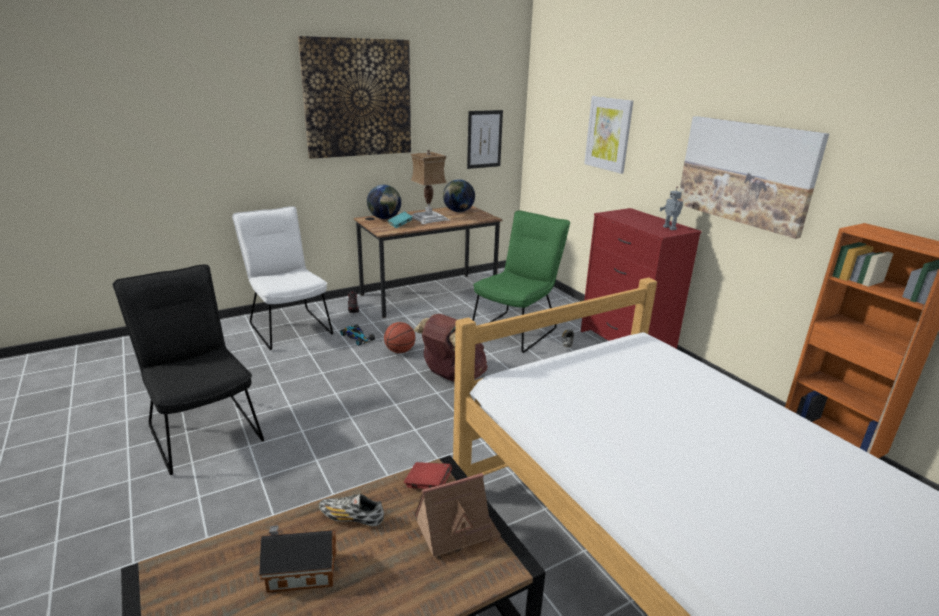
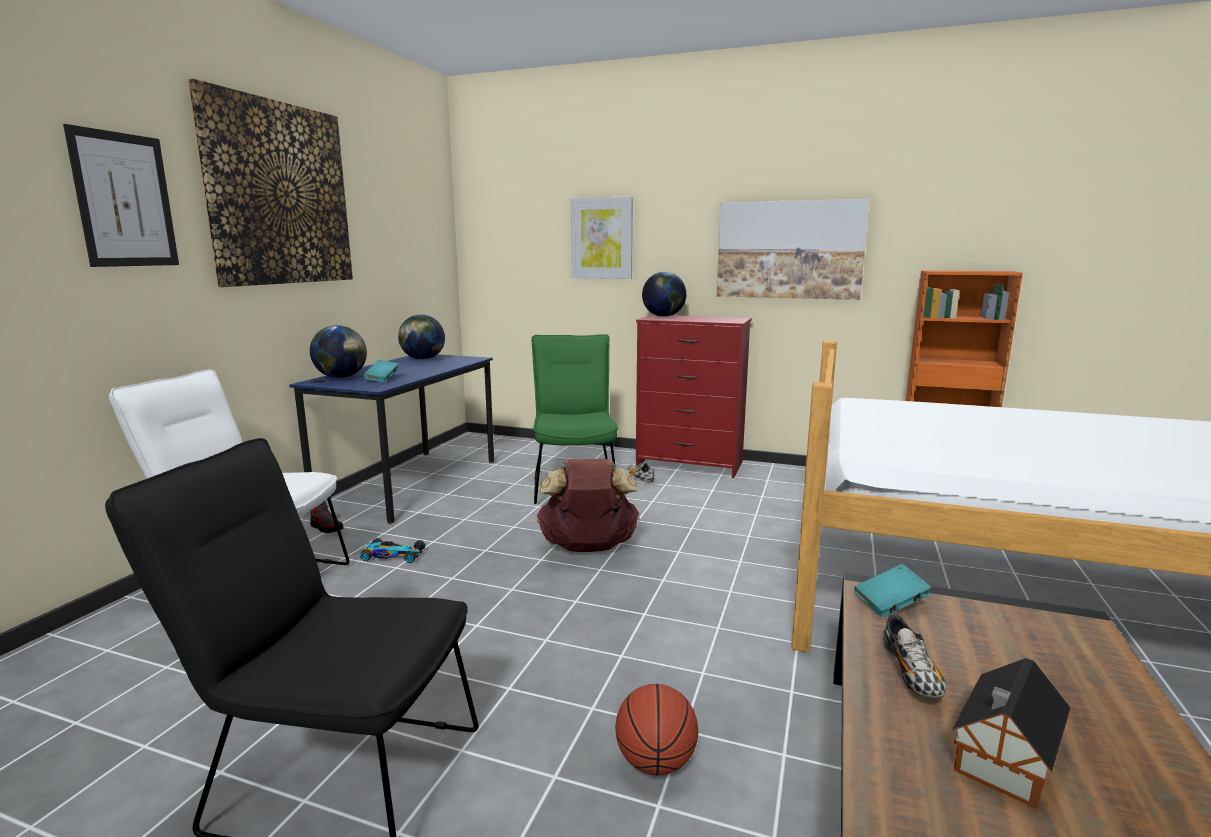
camera: 40 degrees left, 10 degrees down
(351, 518) = (911, 675): shoe -> shoe turned 60 degrees counterclockwise
(400, 351) = (479, 548): basketball -> basketball (655, 762)
(428, 218) = (402, 369): table lamp -> none
(428, 294) = (411, 483): brown desk -> blue desk
(428, 484) = (890, 604): red book -> turquoise book
(456, 529) = (996, 624): toy house -> none
(484, 139) = (423, 264): picture -> picture (125, 200)
(628, 213) = (664, 316): none -> globe
(670, 228) = (726, 319): toy robot -> none

